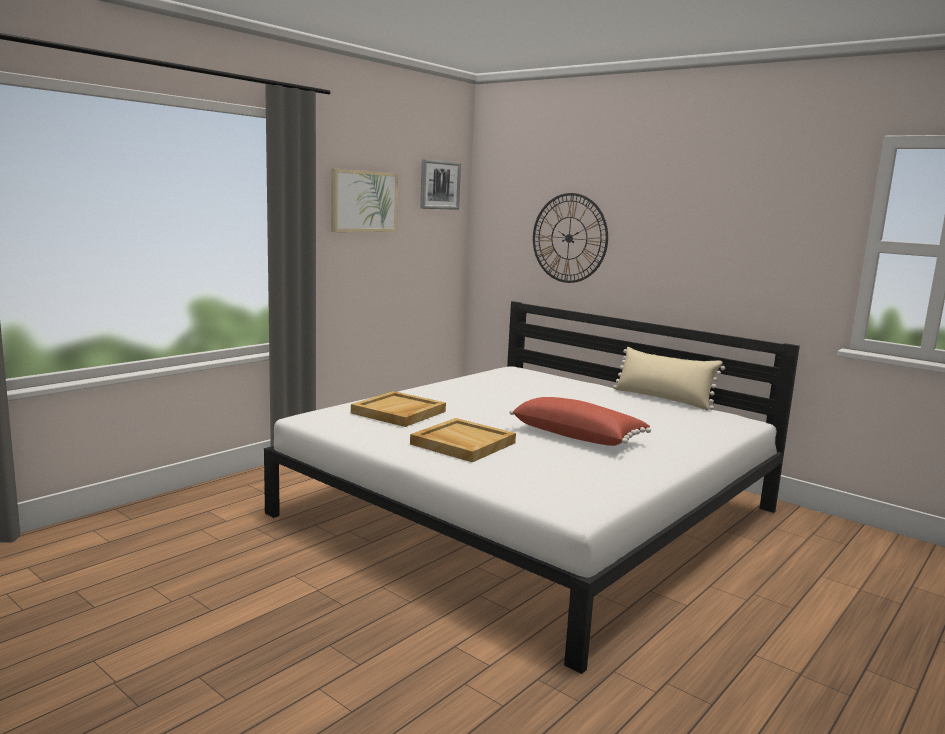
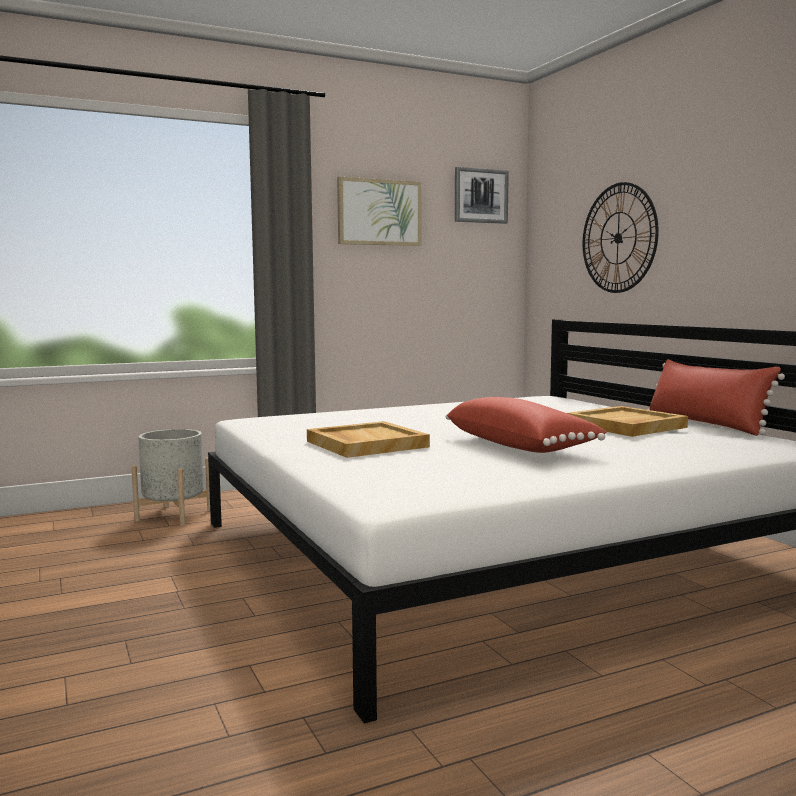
camera: 25 degrees right, 5 degrees down
(217, 508) = (174, 515): none -> grey planter
(399, 412) = (343, 420): beige tray -> beige tray (626, 426)
(663, 399) = (705, 424): beige pillow -> red pillow

